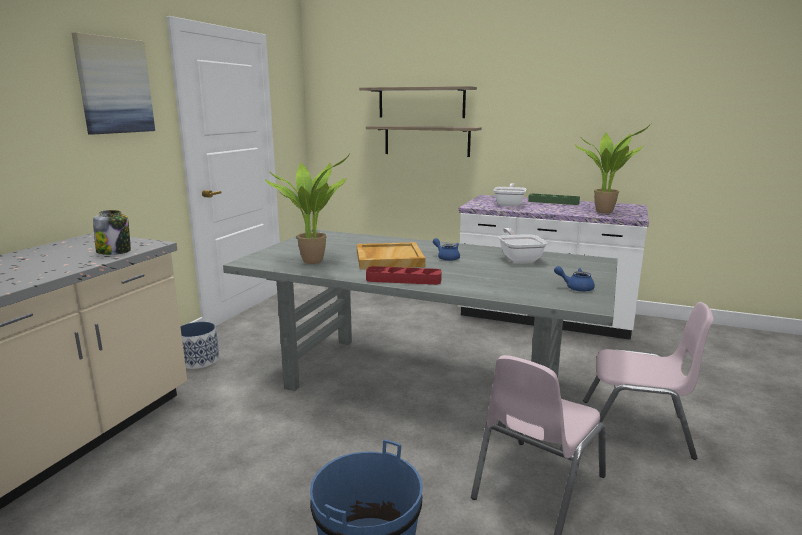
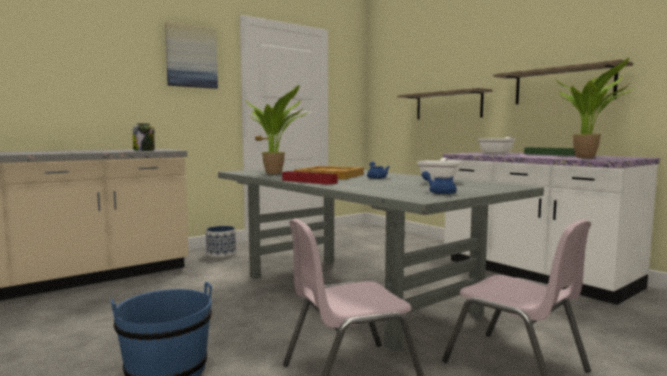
camera: 30 degrees right, 10 degrees down
(421, 102) = (444, 73): shelf -> shelf (562, 86)

